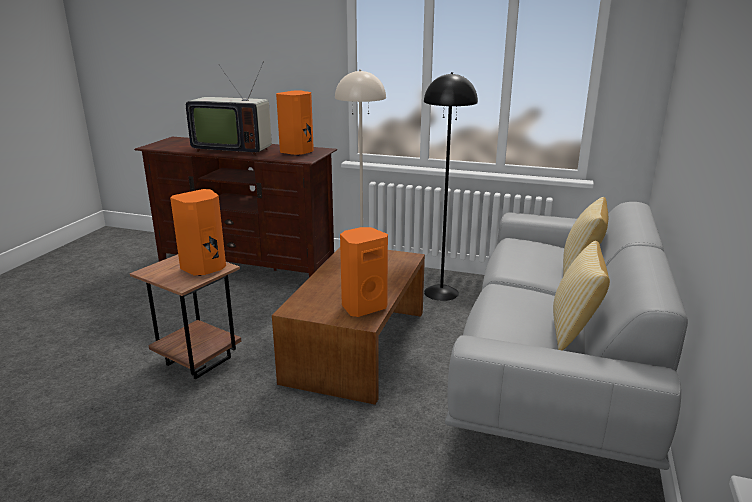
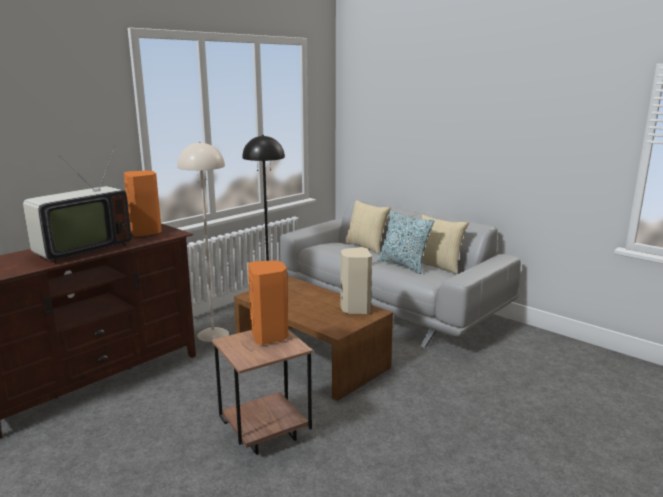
camera: 65 degrees left, 5 degrees down
(363, 307) = (354, 309): orange speaker -> beige speaker
(524, 302) = (403, 265): none -> pillow

